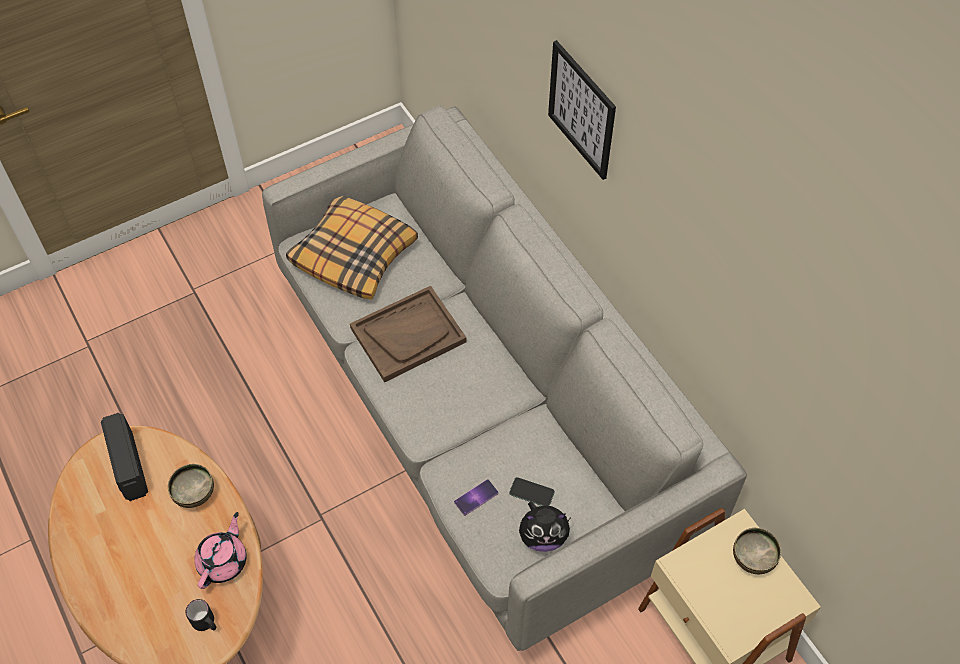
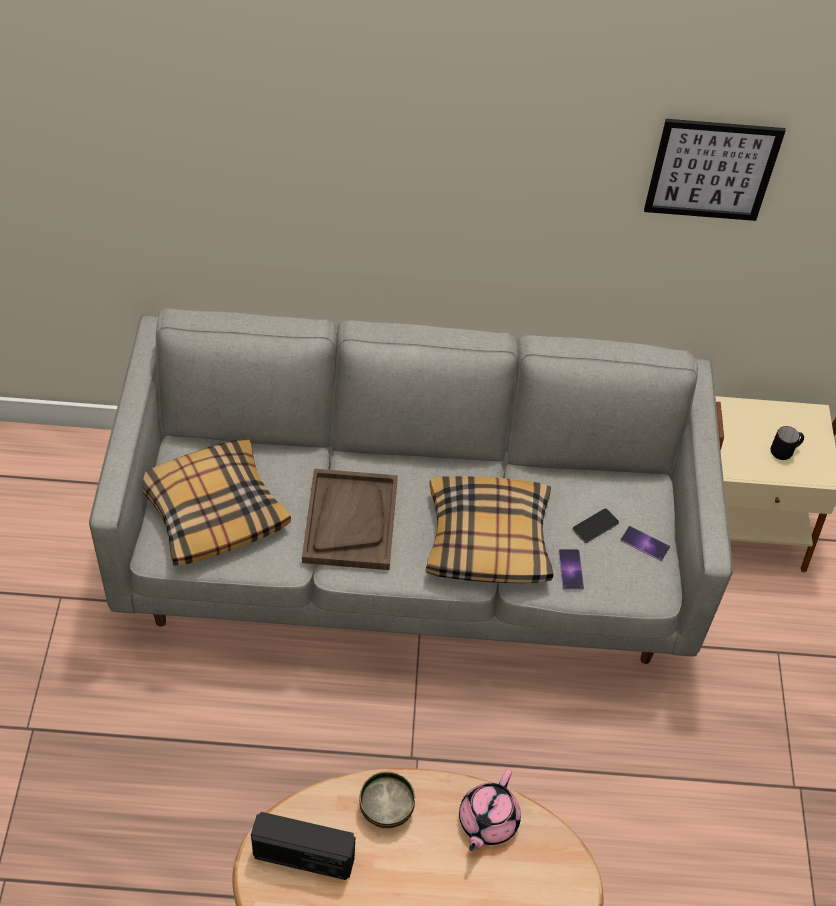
camera: 60 degrees left, 5 degrees down
(206, 623) = (548, 874): black mug -> black mug (785, 451)
(223, 561) = (487, 821): pink teapot -> pink teapot turned 120 degrees counterclockwise
(459, 428) = (487, 541): none -> pillow
(543, 536) = (645, 543): plush toy -> phone
(581, 110) = (383, 171): picture -> picture (712, 169)
(753, 558) = (761, 418): bowl -> none

